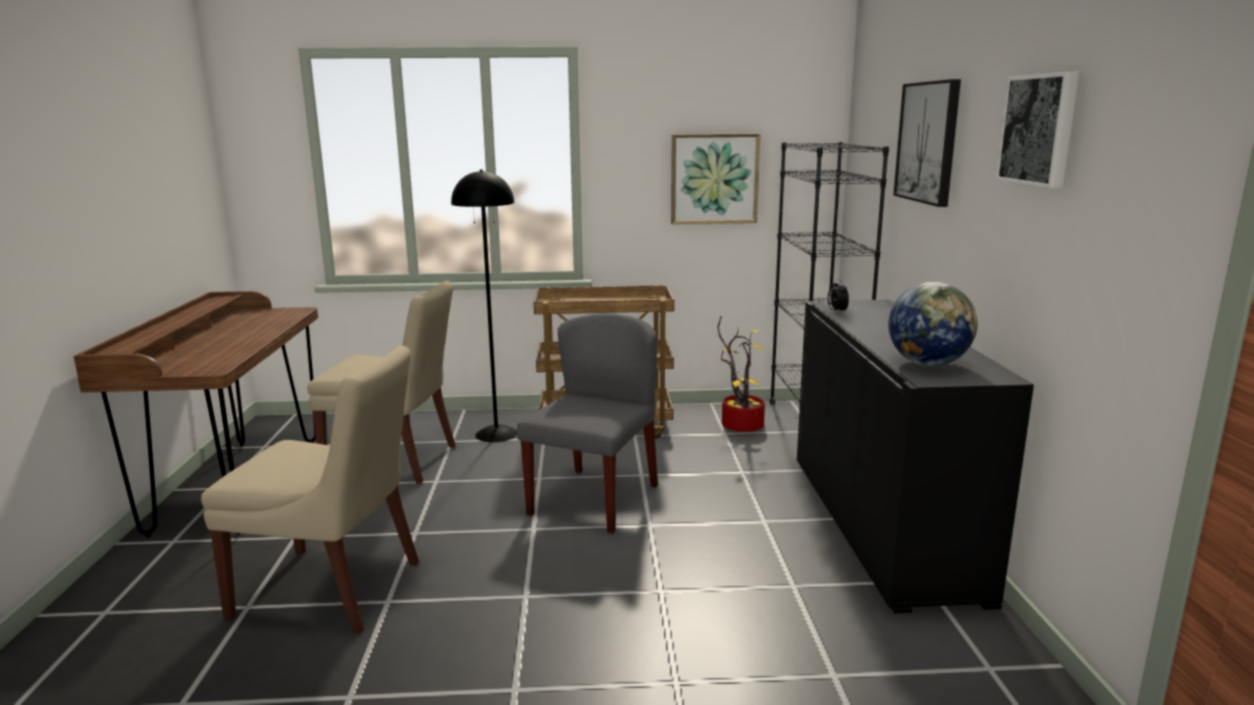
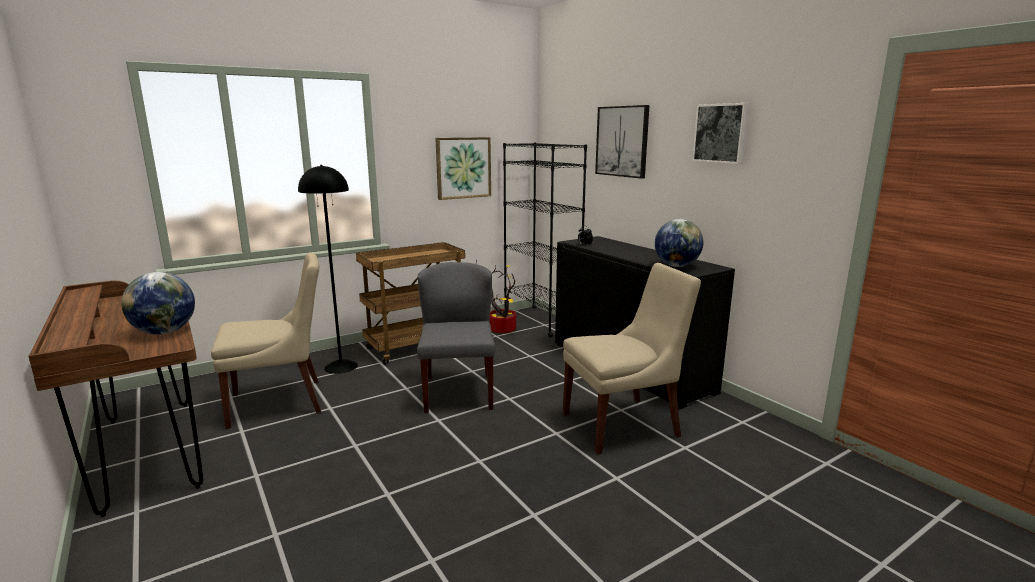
camera: 30 degrees left, 0 degrees up
(228, 353) = (164, 332): none -> globe
(333, 590) = (336, 500): beige chair -> beige chair (623, 424)

